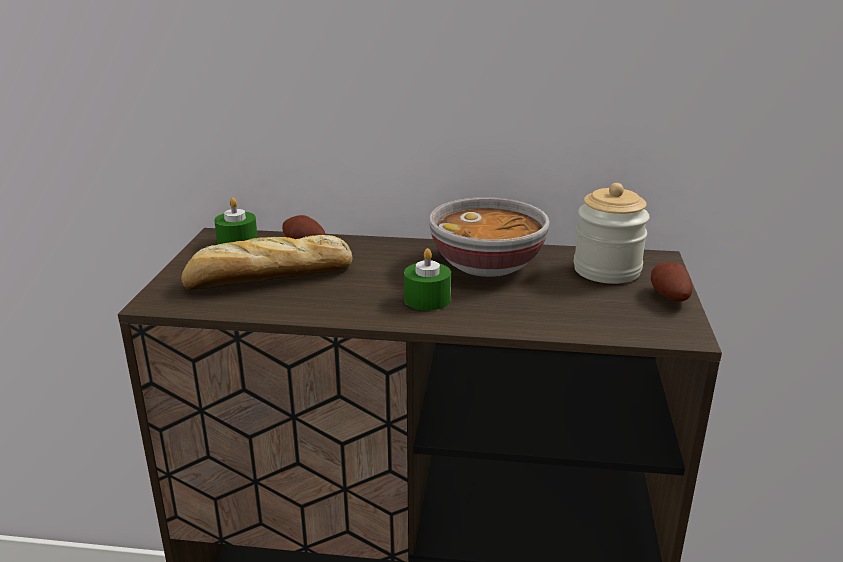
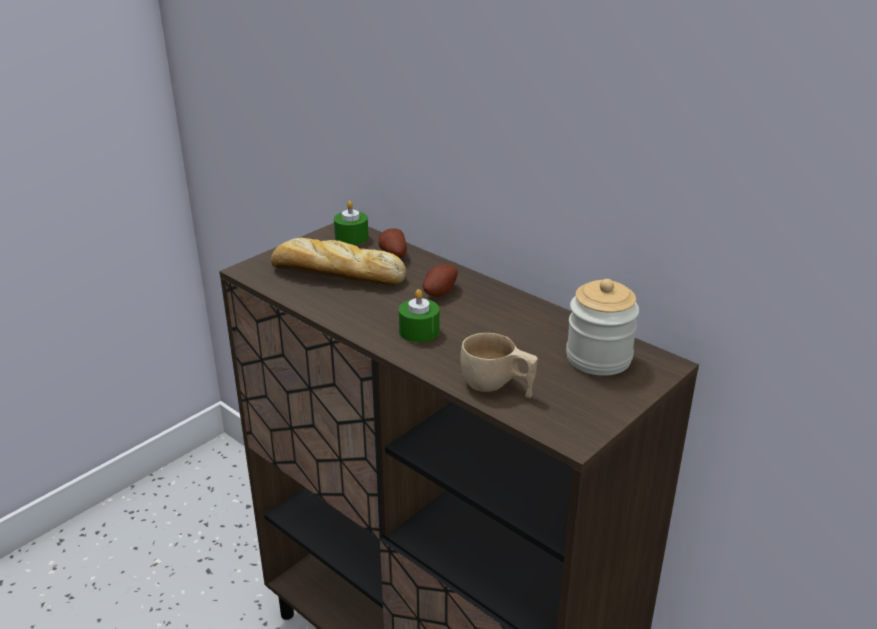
camera: 35 degrees right, 5 degrees up
(488, 265) = (506, 318): bowl -> none
(565, 319) = (497, 387): none -> beige cup
(668, 297) = (613, 401): potato -> potato (439, 292)

